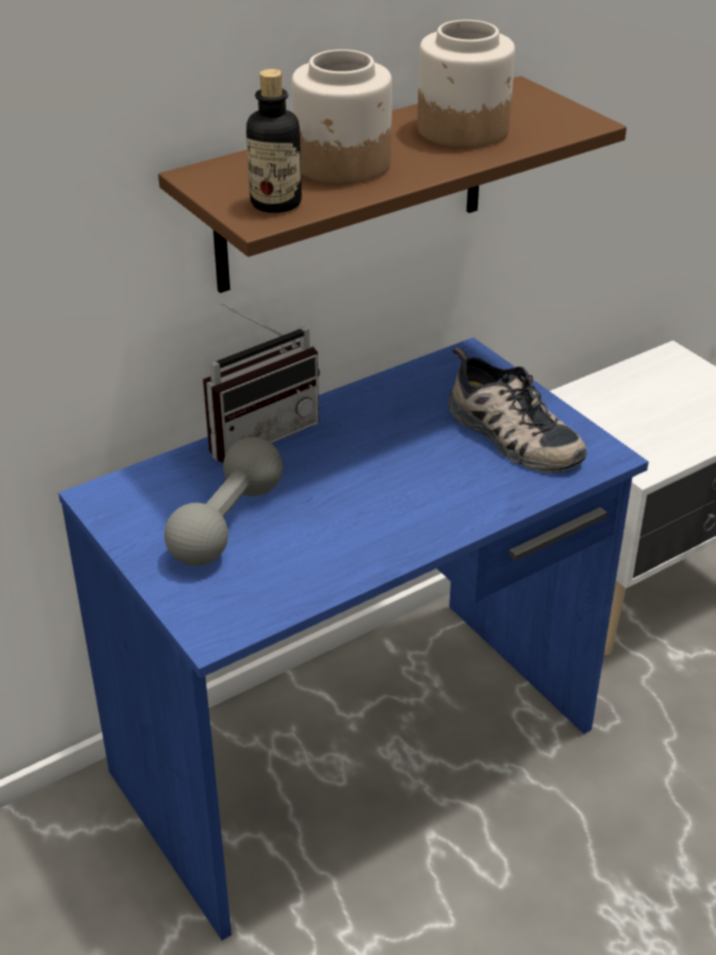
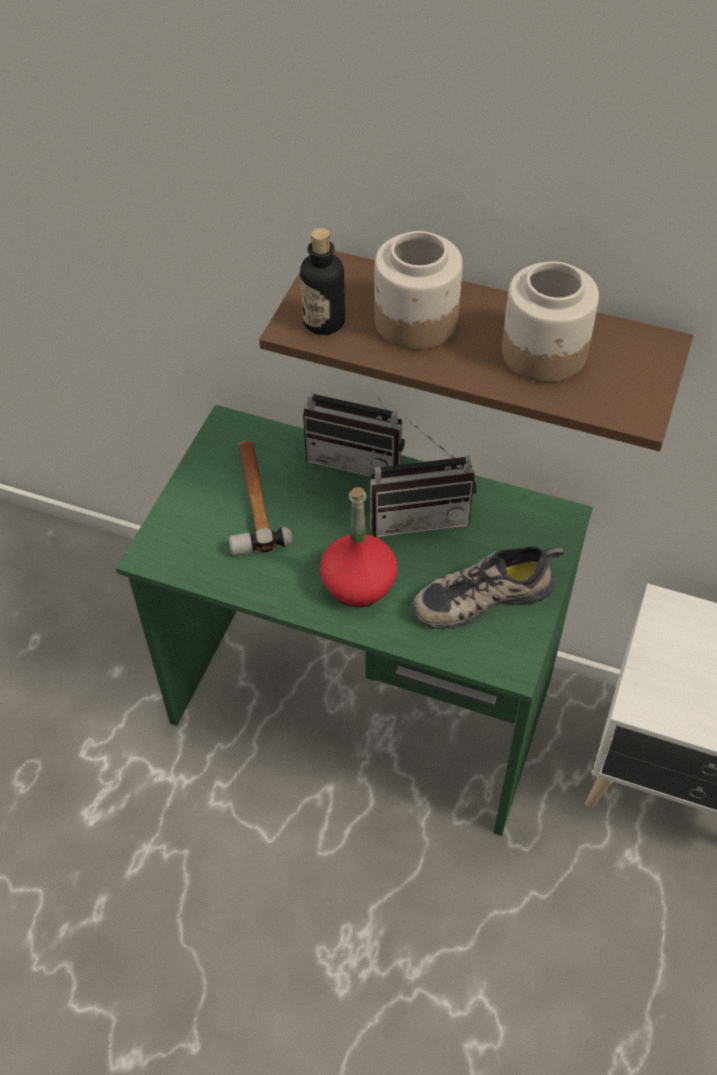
camera: 55 degrees right, 15 degrees up
(227, 523) = (252, 500): grey dumbbell -> hammer
(359, 753) = (362, 705): blue desk -> green desk
(374, 428) = (419, 514): none -> radio
(418, 502) = (358, 584): none -> red bottle
(509, 435) = (483, 595): shoe -> shoe turned 60 degrees clockwise

